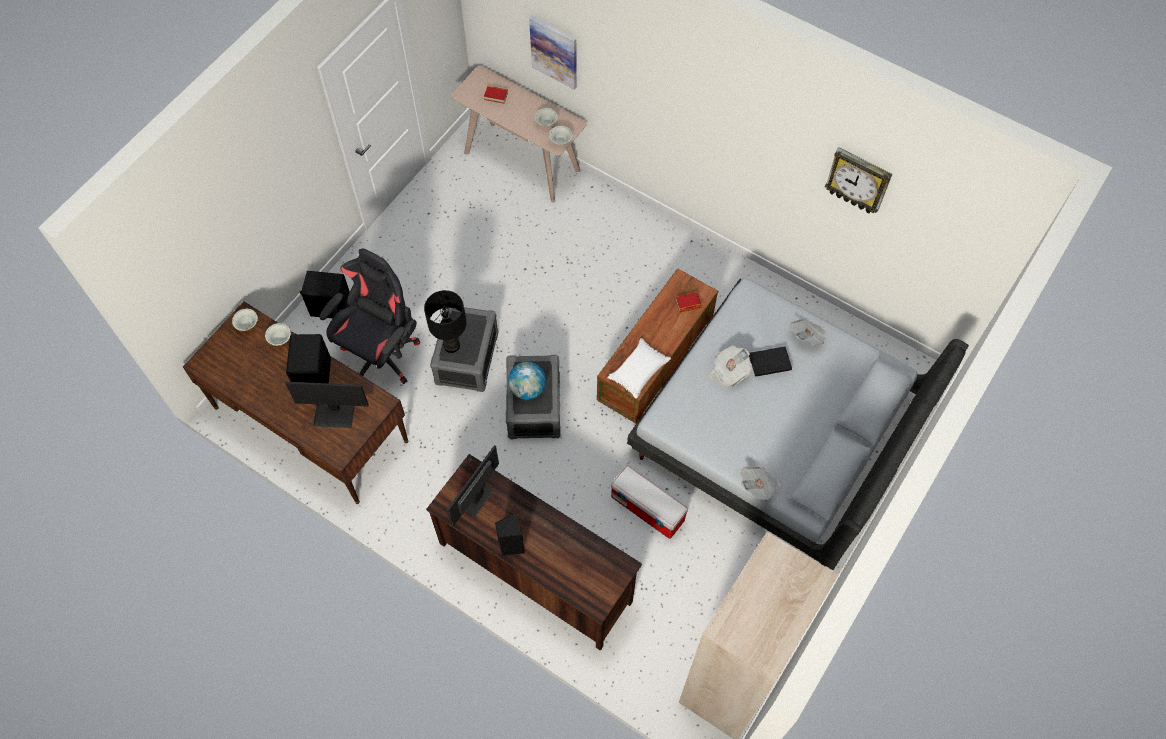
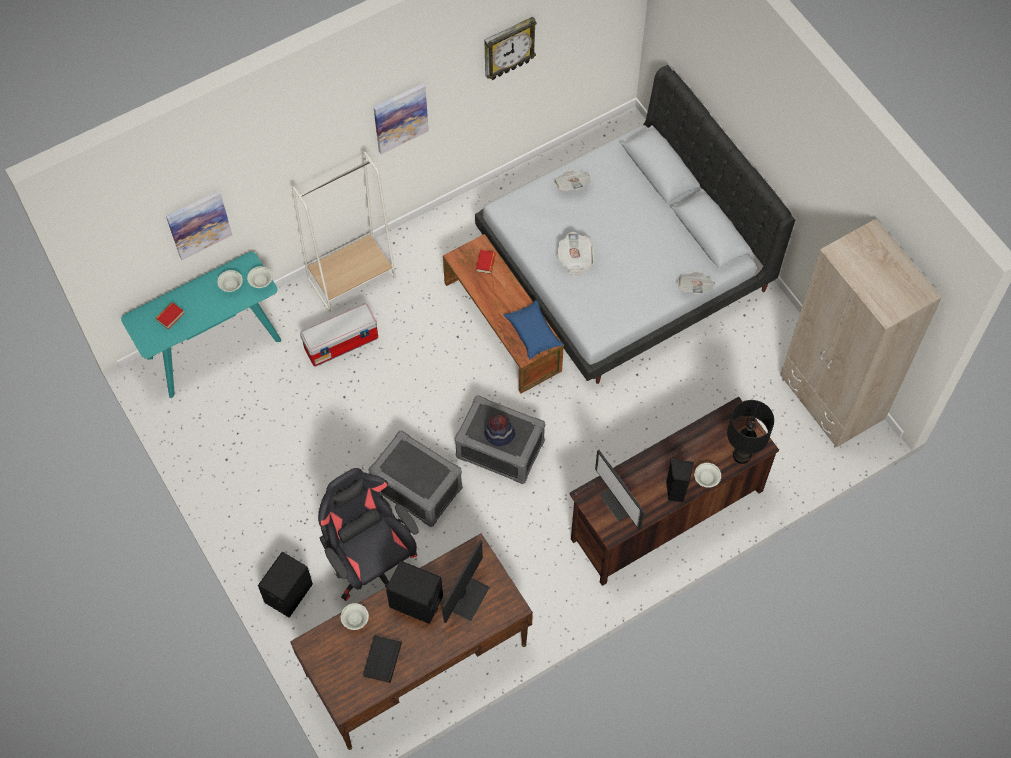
camera: 65 degrees left, 0 degrees up
(247, 324) = (320, 646): white bowl -> white bowl (706, 479)
(451, 345) = (418, 482): black table lamp -> black table lamp (741, 455)
(522, 161) = (214, 348): beige console table -> turquoise console table
(527, 389) = (499, 435): globe -> hat
(638, 226) = (351, 279): none -> clothes rack
(638, 370) = (533, 332): white pillow -> blue pillow
(648, 508) = (649, 397): storage box -> storage box (342, 342)
(740, 139) = (400, 117): none -> picture
(769, 362) = (582, 224): black book -> black book (381, 659)

